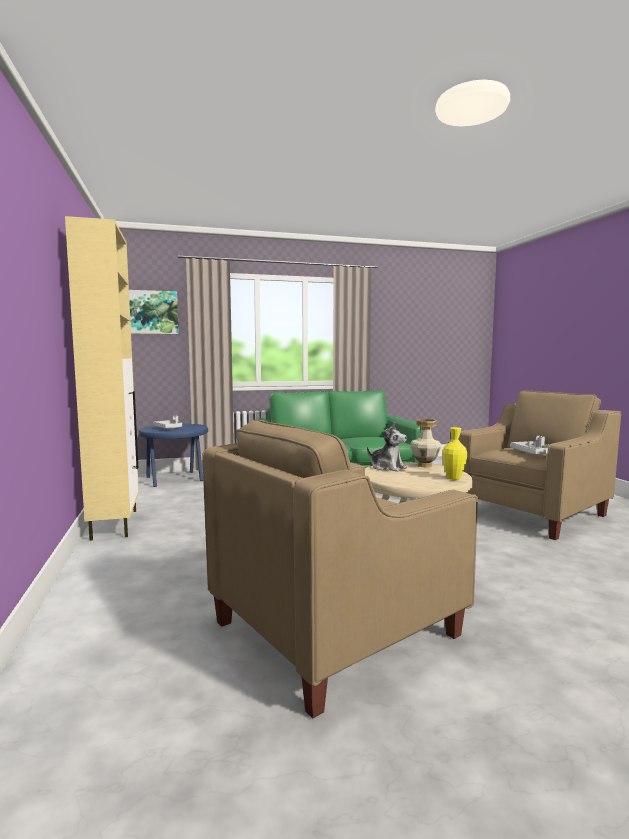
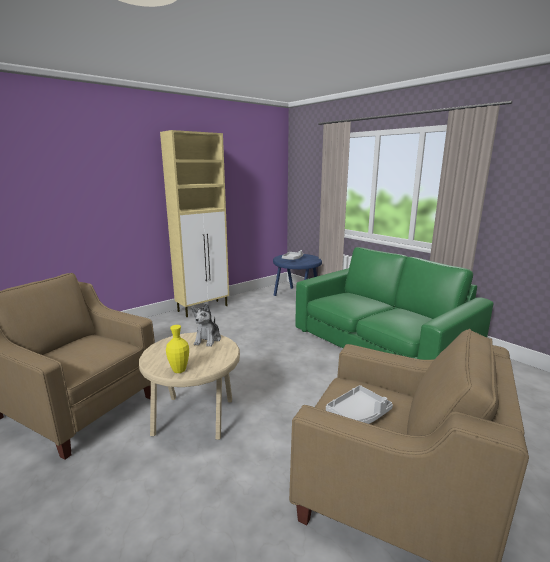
camera: 65 degrees right, 10 degrees up
(152, 312) = (308, 169): picture -> none
(424, 465) = (226, 353): vase -> none

